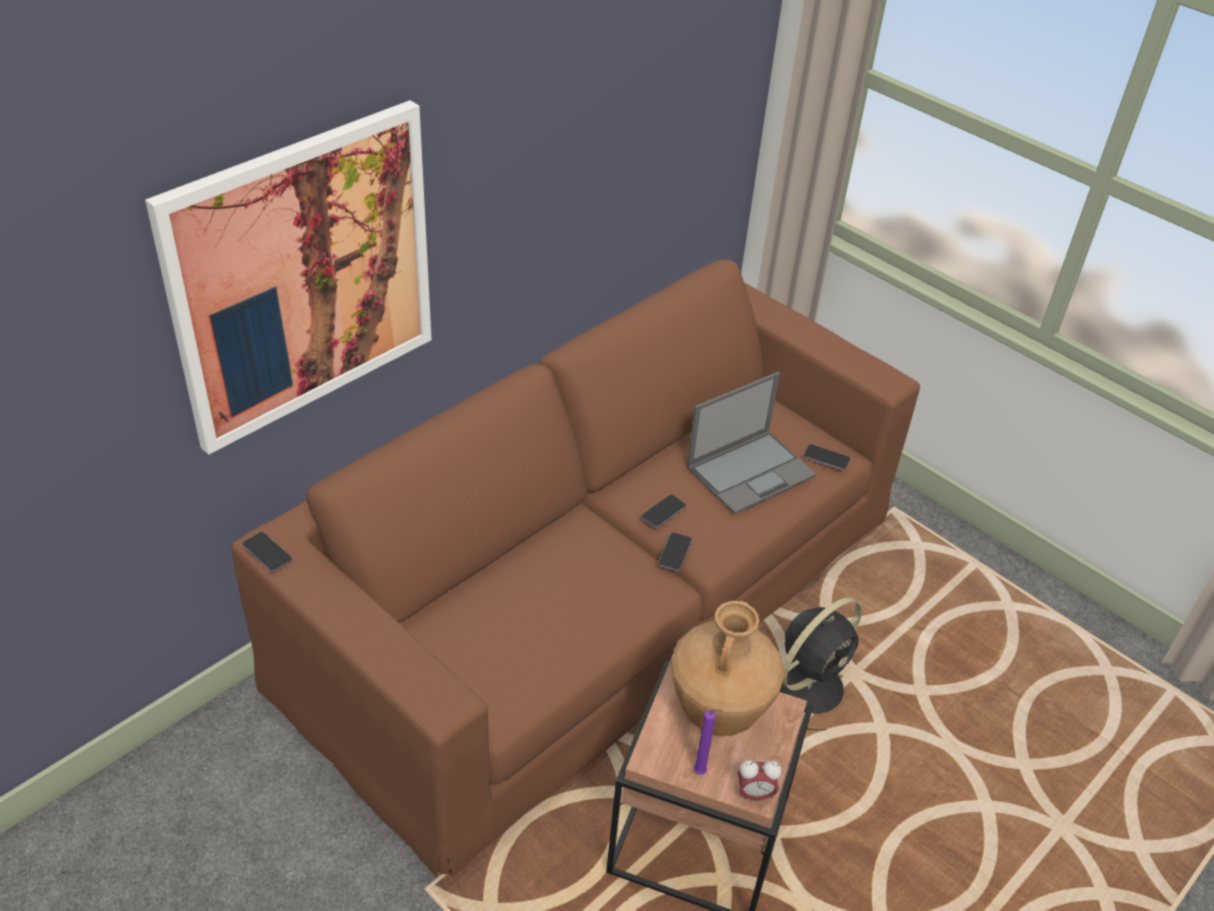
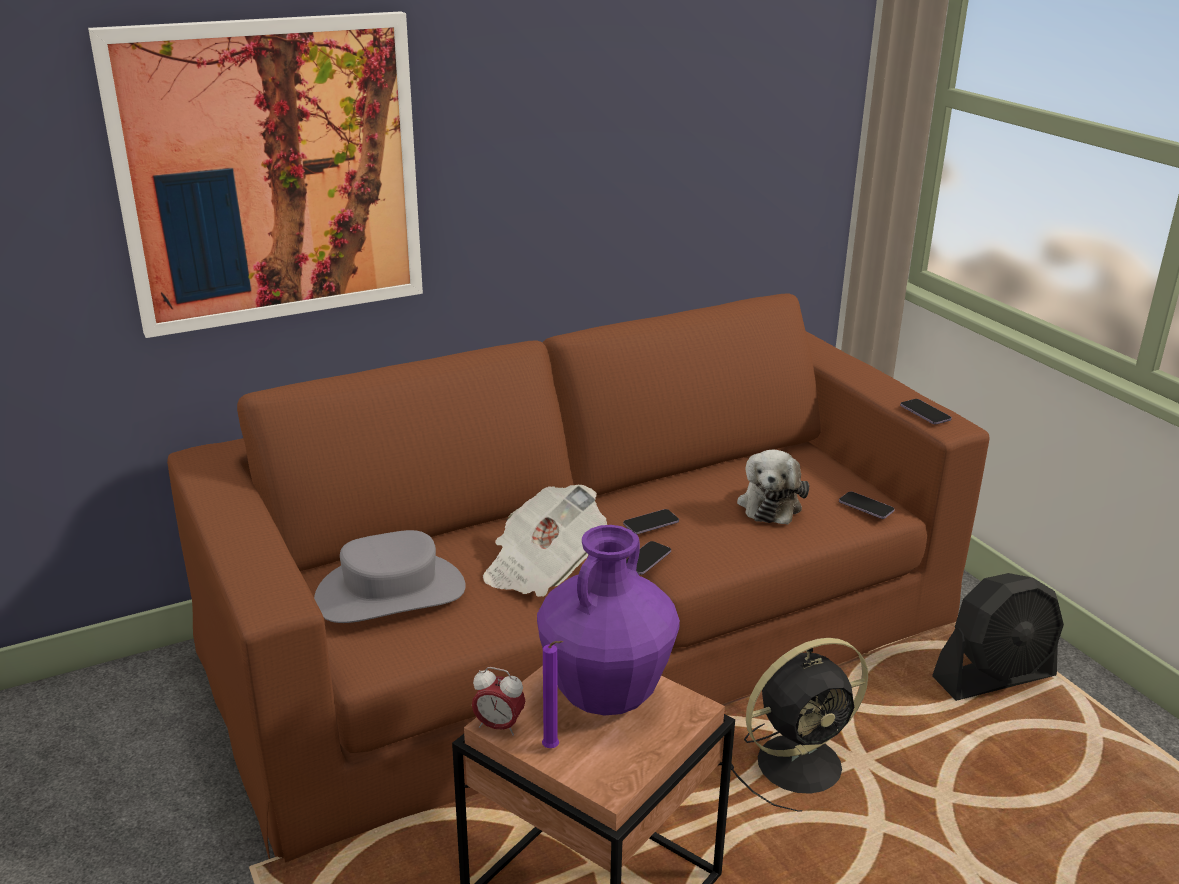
camera: 20 degrees right, 15 degrees down
(267, 553) = (193, 463): phone -> phone (925, 413)
(483, 637) = (391, 592): none -> grey hat
(597, 582) = (542, 568): none -> newspaper
(718, 712) = (606, 696): brown vase -> purple vase
(751, 471) = (770, 504): laptop -> plush toy
(754, 794) = (607, 784): alarm clock -> alarm clock (499, 726)
(927, 571) = (994, 678): none -> black fan

